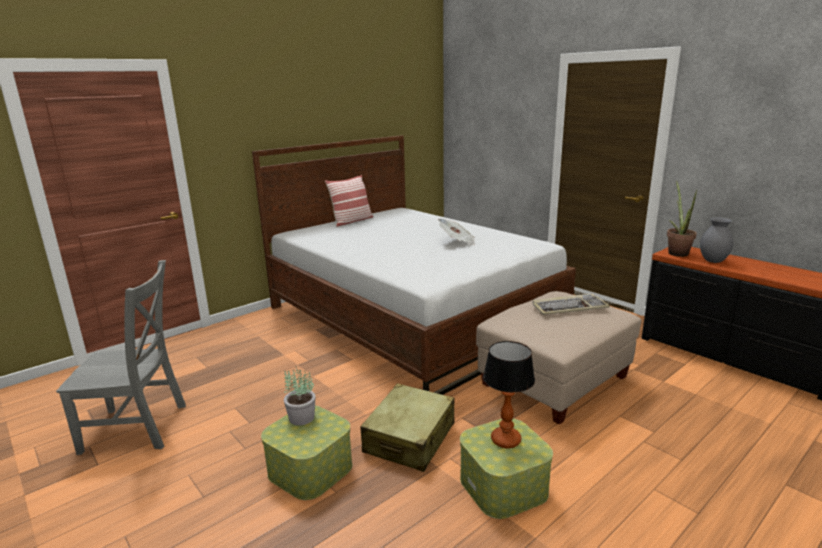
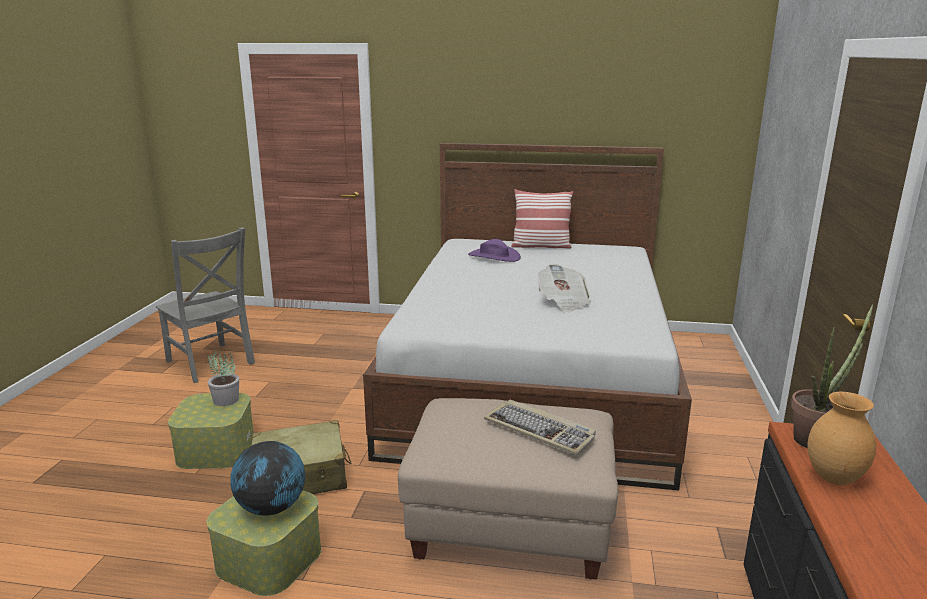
camera: 50 degrees right, 0 degrees up
(344, 234) = (494, 256): none -> purple hat
(506, 440) = (272, 508): table lamp -> globe
(713, 261) = (833, 478): grey vase -> brown vase

